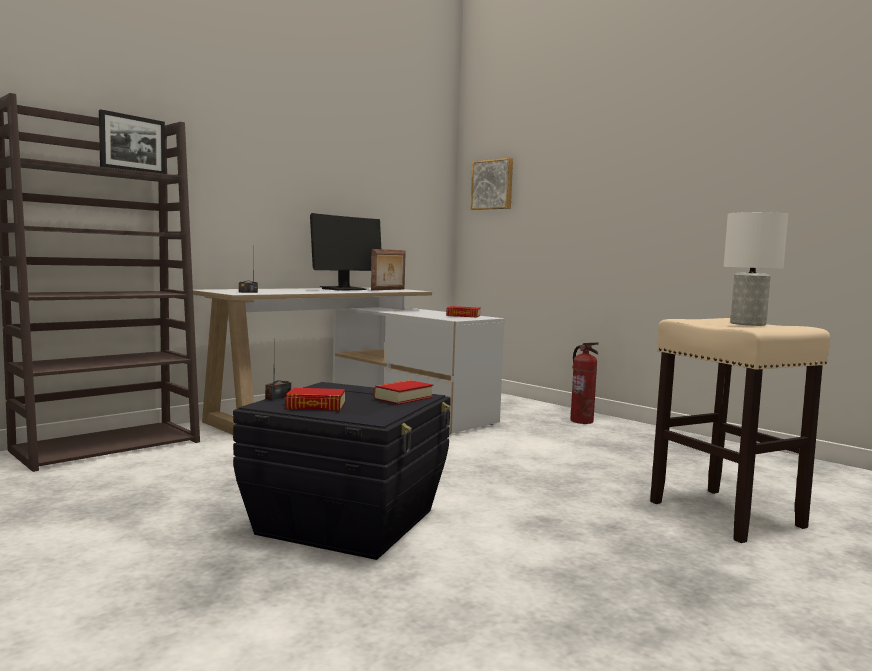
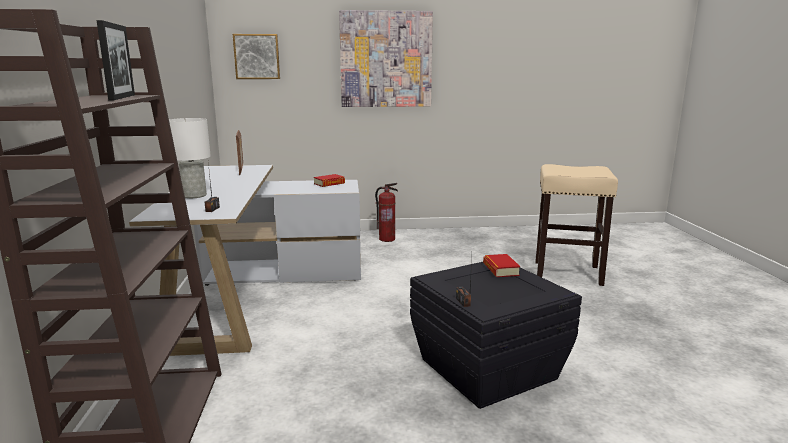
camera: 50 degrees left, 10 degrees up
(315, 406) = (504, 297): book -> none
(344, 289) = (217, 179): monitor -> none
(623, 179) = (386, 59): none -> picture
(748, 324) = (581, 170): white table lamp -> white table lamp (195, 195)

